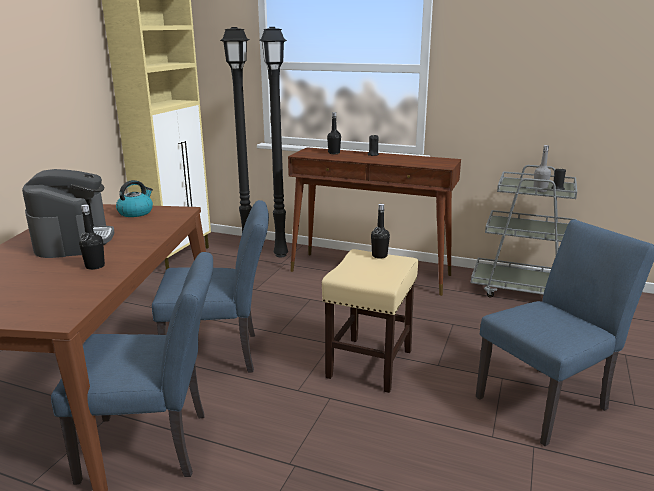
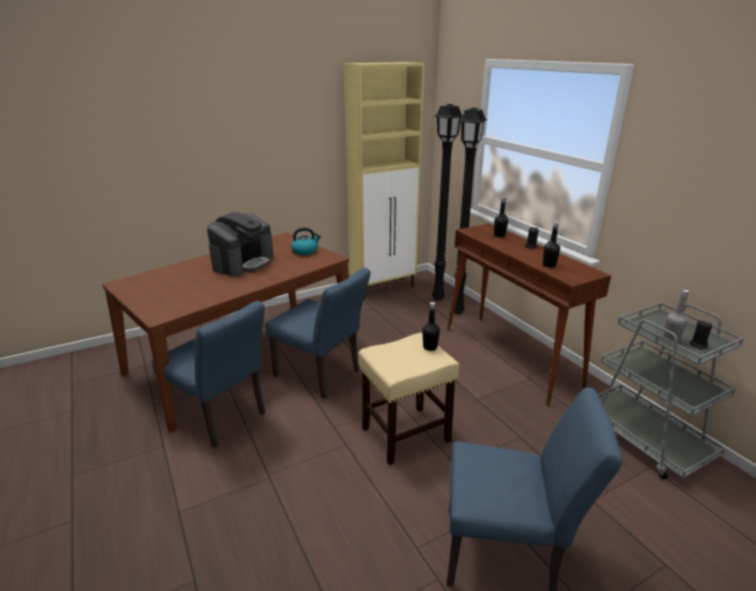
camera: 40 degrees right, 5 degrees up
(95, 266) = (224, 286): black bottle -> black bottle (549, 265)

